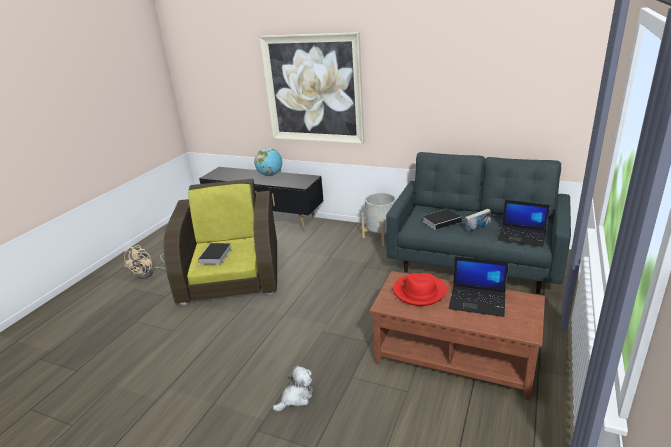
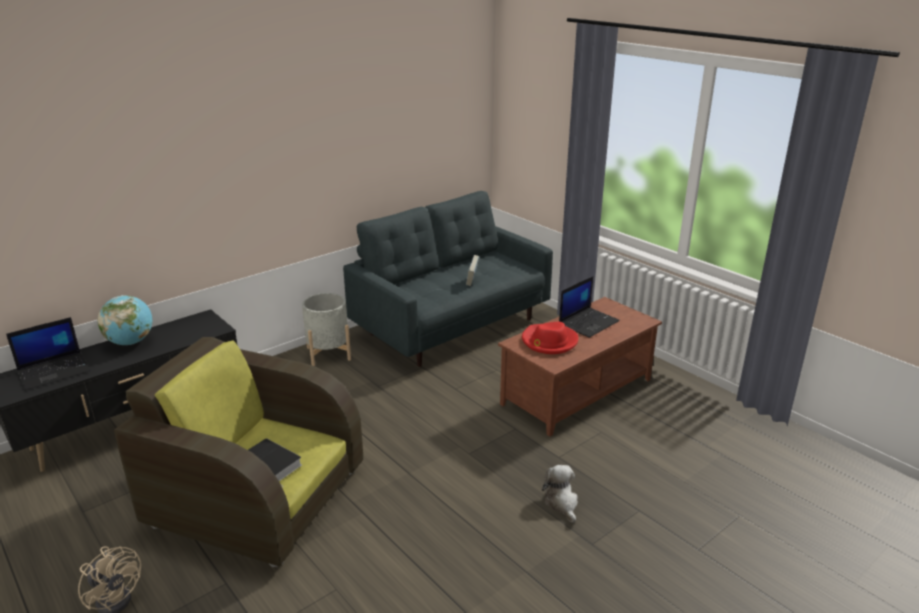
camera: 65 degrees left, 0 degrees up
(313, 89) = (184, 177): picture -> none
(442, 221) = (434, 288): book -> none
(522, 236) = (509, 269): laptop -> laptop (55, 371)

